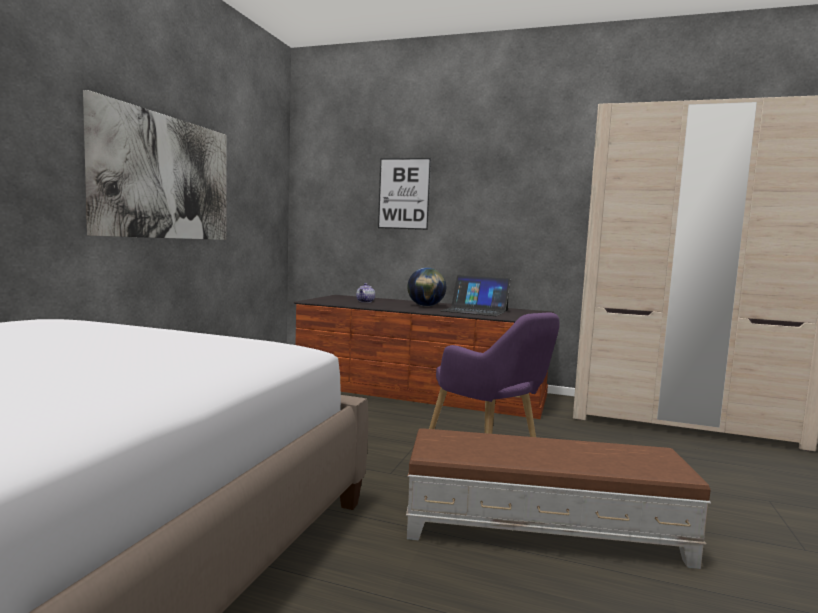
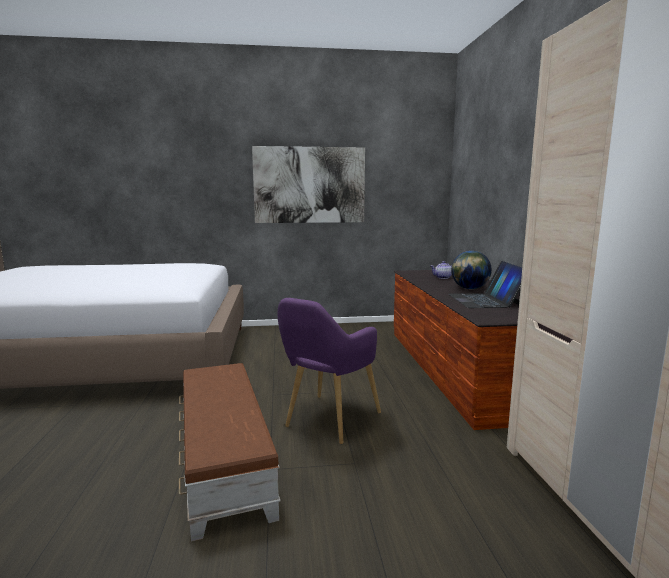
camera: 65 degrees right, 5 degrees up
(404, 193) = (500, 174): picture -> none

